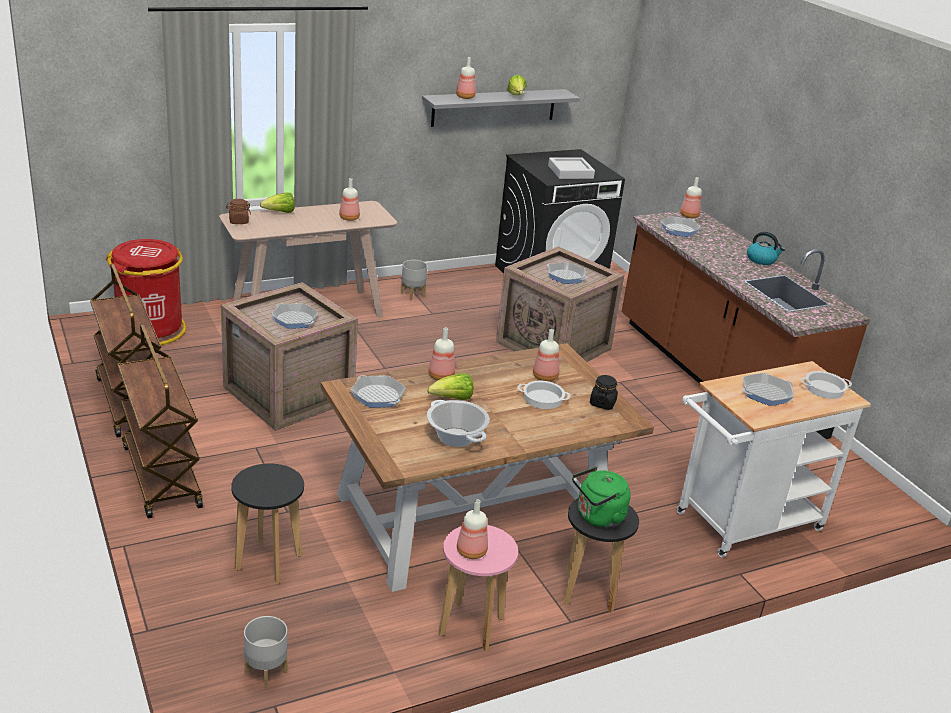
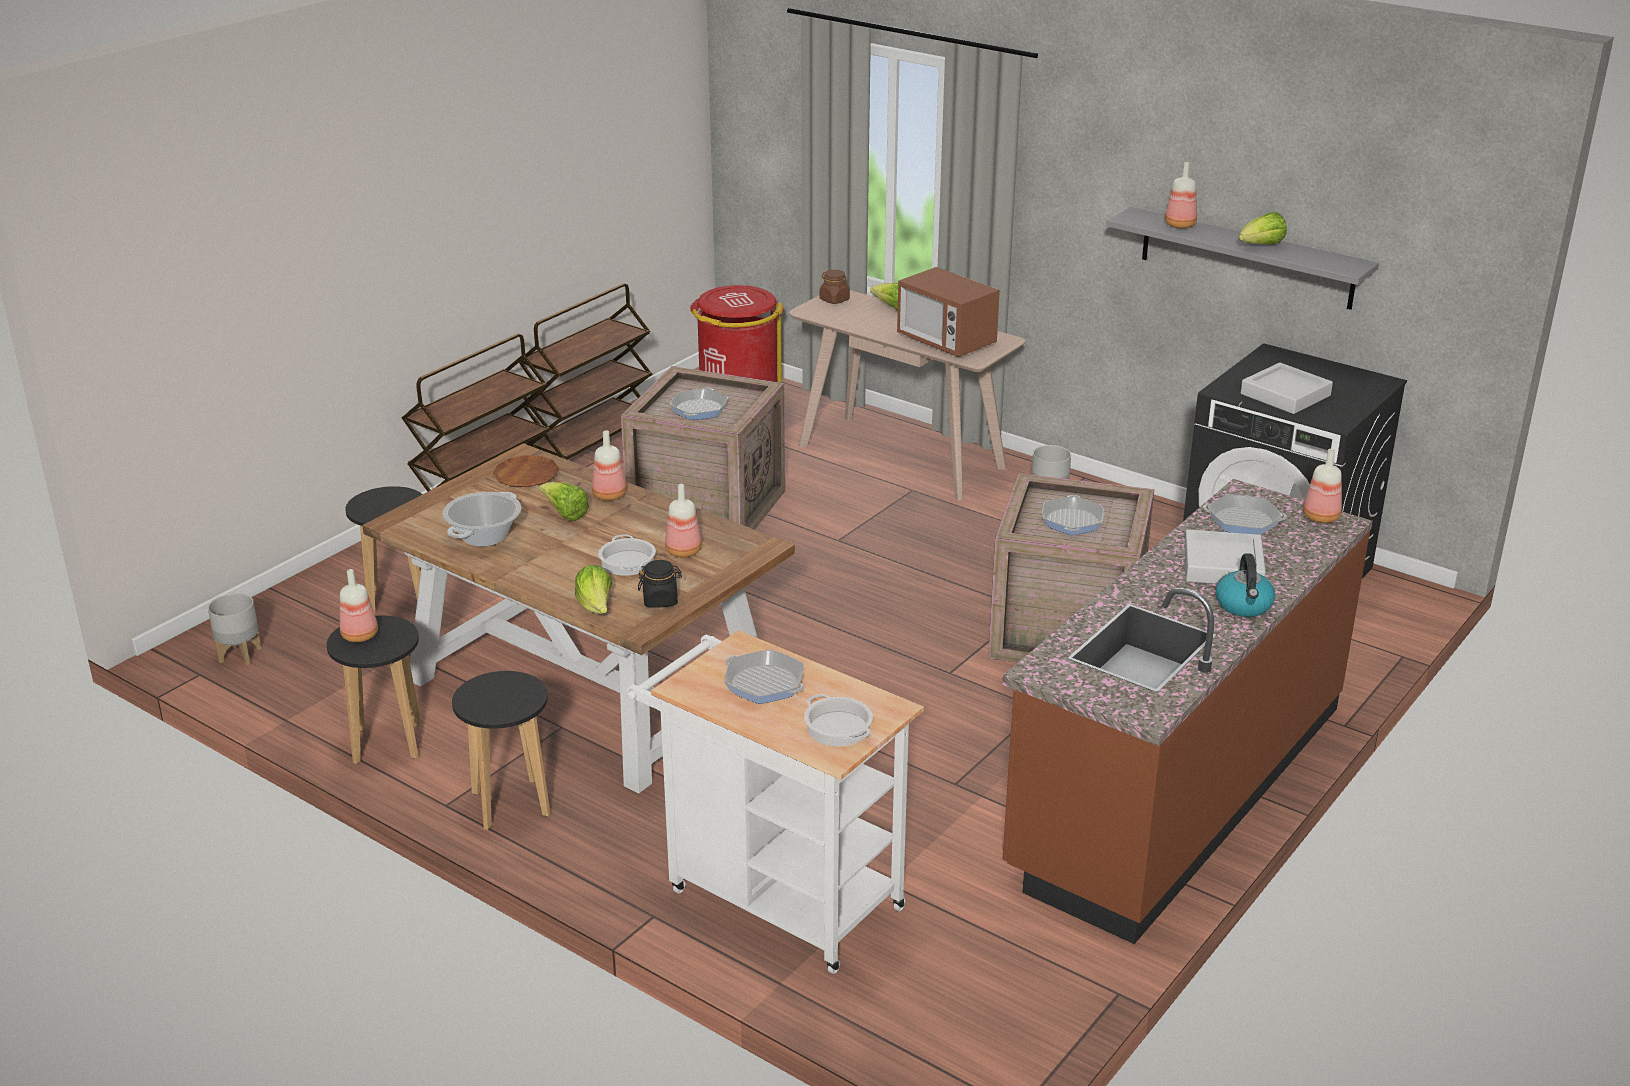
camera: 65 degrees right, 0 degrees up
(349, 218) = (946, 342): bottle -> microwave
(378, 396) = (526, 476): frying pan -> brown plate
(471, 627) = (387, 743): pink stool -> black stool
(594, 427) = (596, 607): none -> lettuce
(597, 517) = (492, 693): green kettle -> none
(720, 249) = (1223, 566): none -> grey tray

